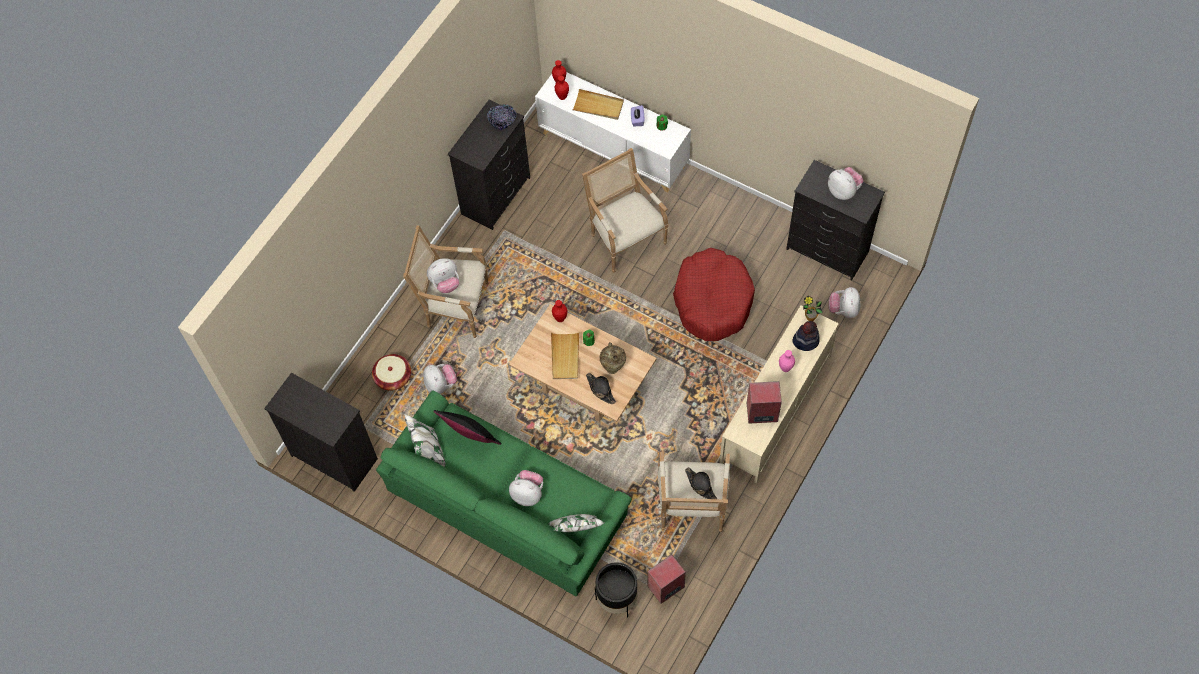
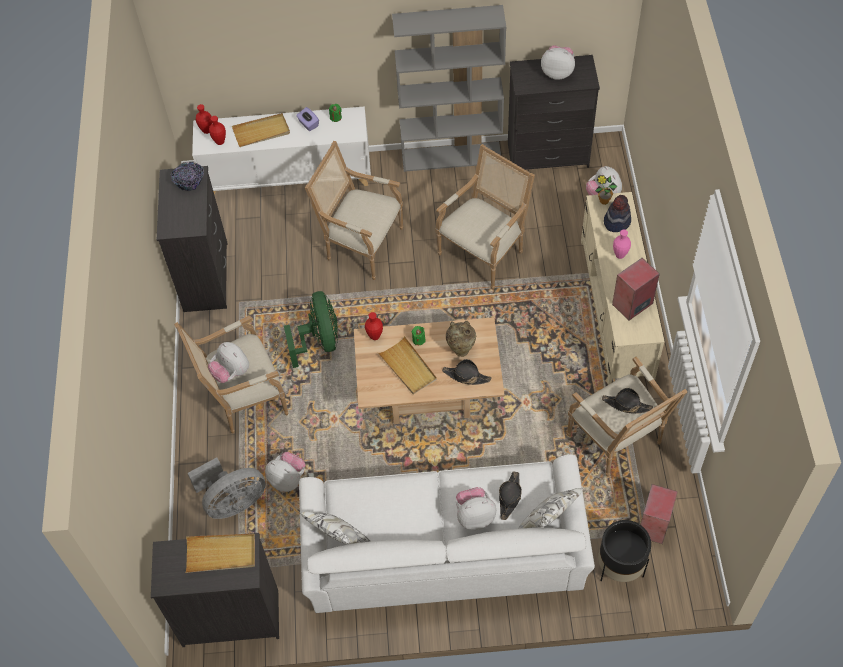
camera: 35 degrees left, 5 degrees down
(326, 408) = (221, 554): none -> beige tray
(393, 377) = (233, 502): basket -> grey fan
(445, 283) = (231, 372): plush toy -> plush toy turned 105 degrees clockwise
(470, 439) = (375, 501): black pillow -> none
(507, 504) = (443, 548): green sofa -> white sofa
(538, 296) = (319, 341): none -> green fan
(561, 496) = (509, 497): none -> black hat
(712, 301) = (484, 252): red dog bed -> armchair
(750, 206) = (452, 156): none -> grey bookcase

